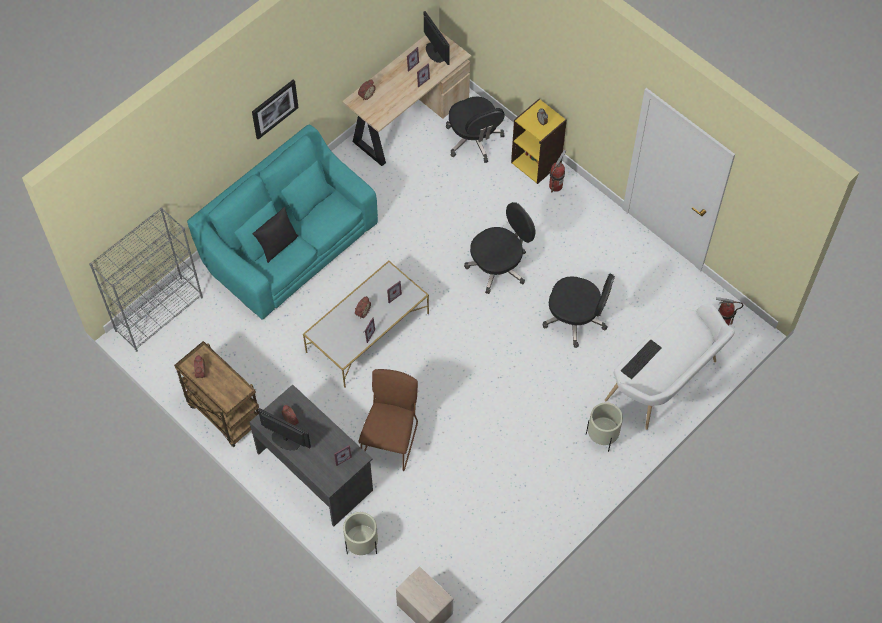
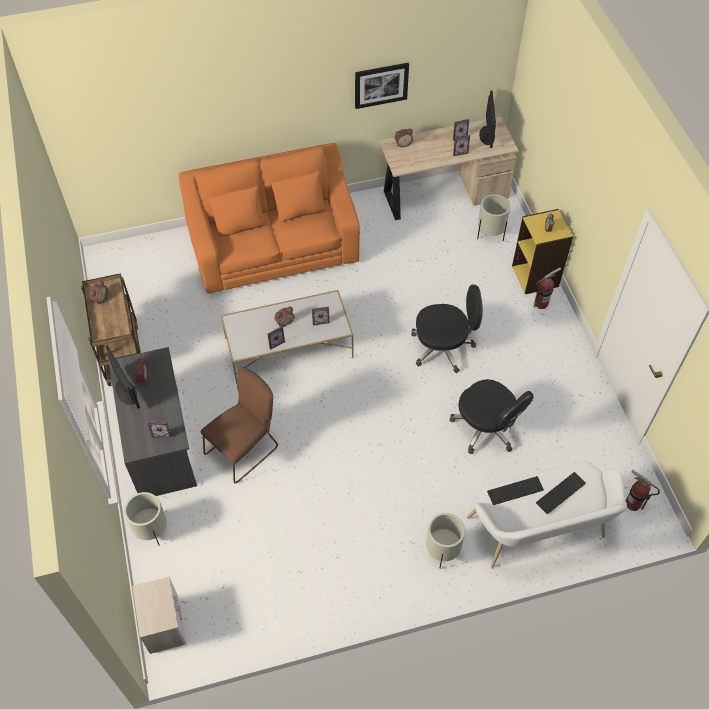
camera: 30 degrees right, 5 degrees down
(159, 313) = (132, 251): grey bookcase -> none
(274, 108) = (298, 104): picture -> picture (381, 85)
(277, 245) = (249, 233): black pillow -> none
(289, 245) = (274, 247): turquoise sofa -> orange sofa
(474, 140) = (490, 234): black office chair -> beige planter
(676, 344) = (561, 494): none -> keyboard

